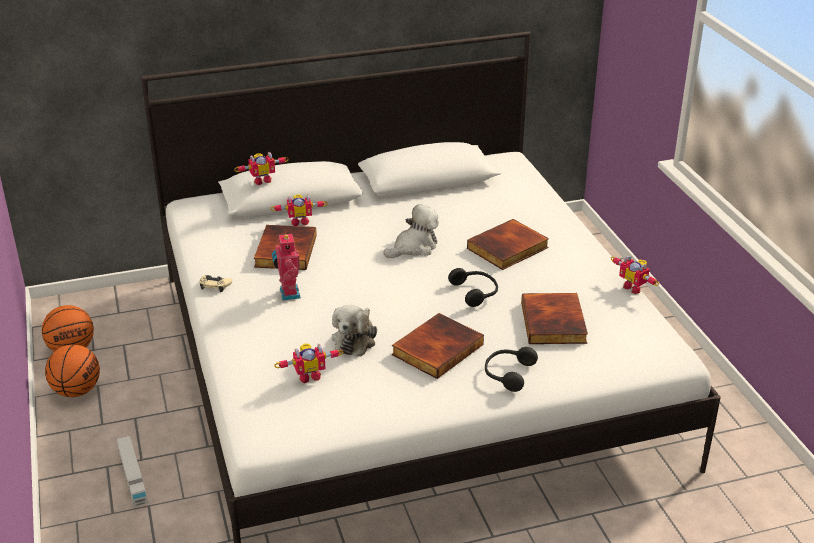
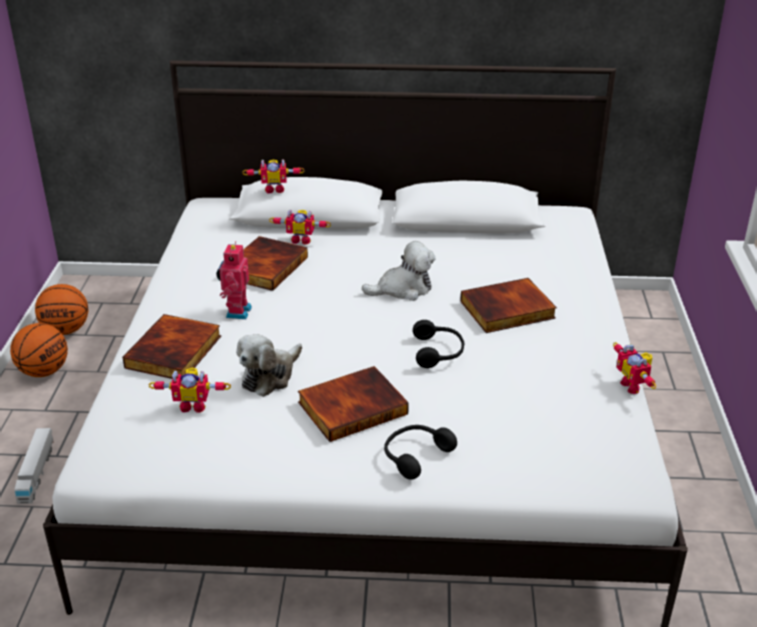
camera: 20 degrees right, 0 degrees up
(215, 285) = (171, 288): beige game controller -> none
(555, 323) = (509, 407): book -> book (175, 352)

